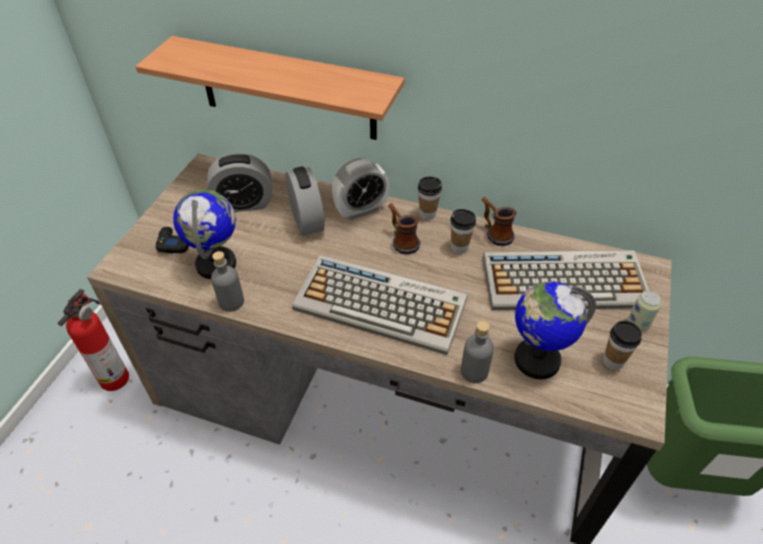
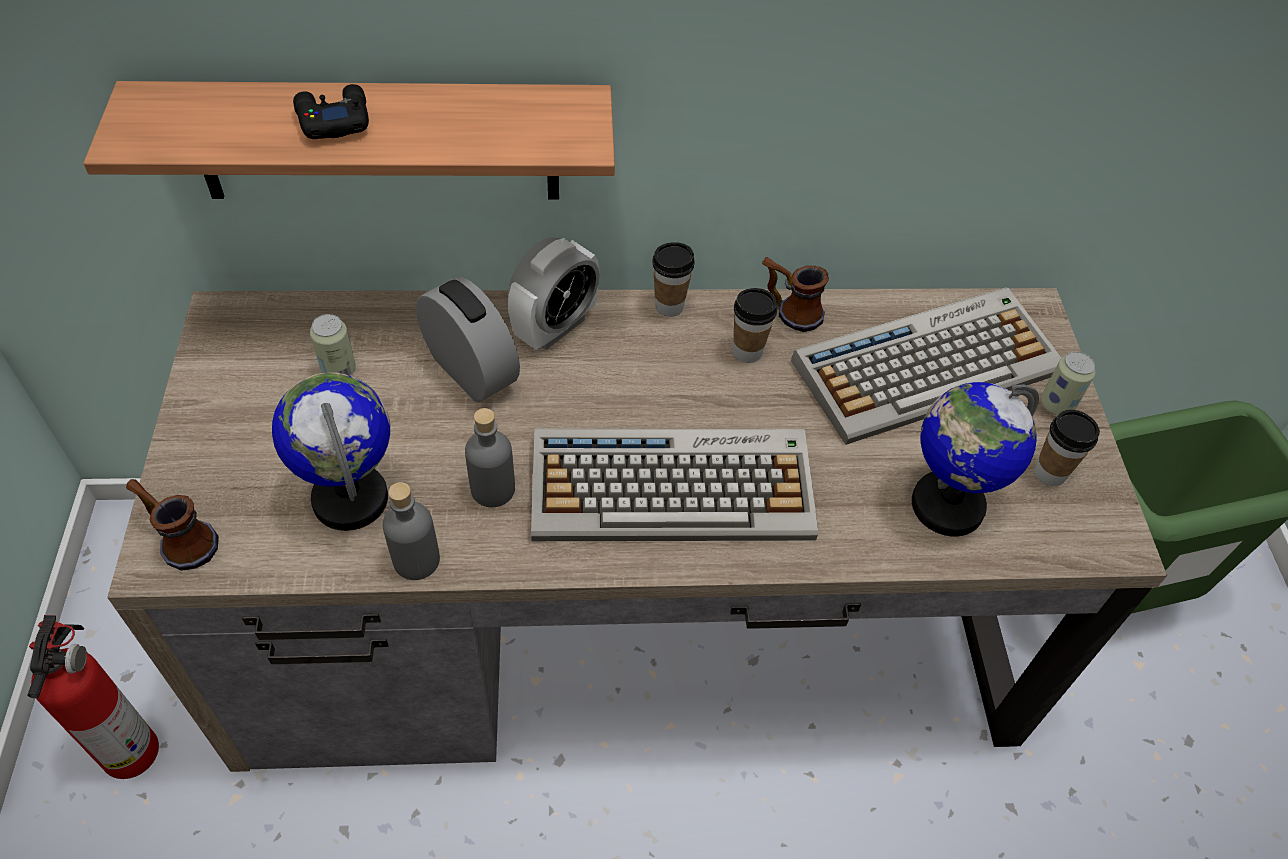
camera: 25 degrees left, 5 degrees up
(176, 242) = (250, 479): black game controller -> black game controller (333, 120)
(243, 204) = (338, 369): alarm clock -> can
(402, 240) = (650, 364): mug -> mug (180, 540)
(474, 371) = (868, 553): grey bottle -> grey bottle (493, 489)

